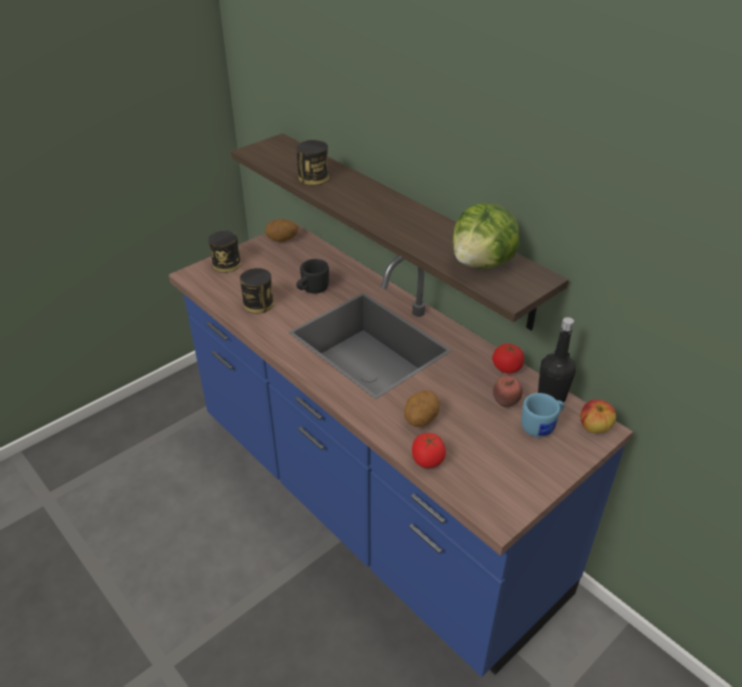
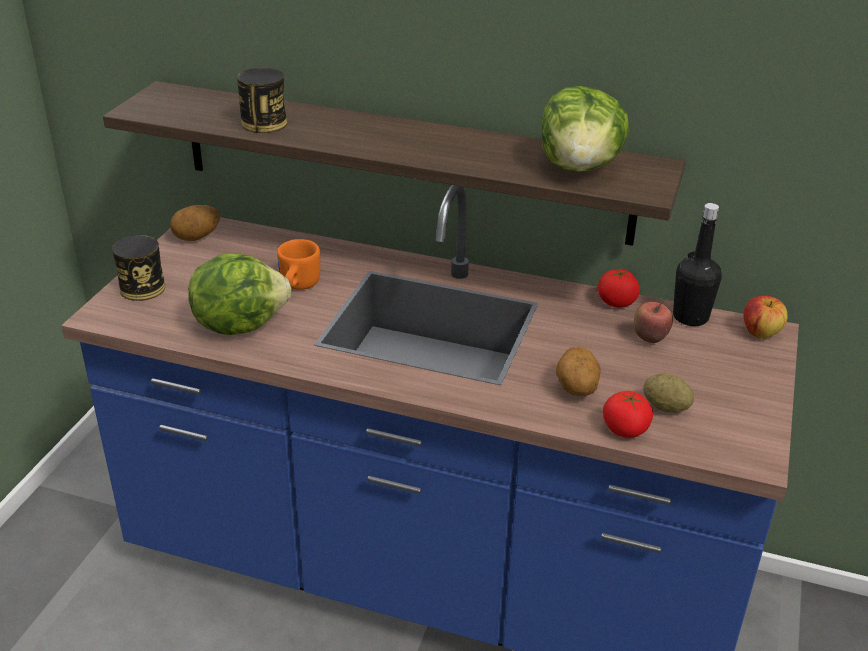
camera: 30 degrees left, 5 degrees down
(258, 304) = (239, 324): can -> lettuce
(311, 290) = (297, 286): black mug -> orange mug
(470, 455) = (665, 407): none -> potato
(542, 426) = (709, 350): blue mug -> none

